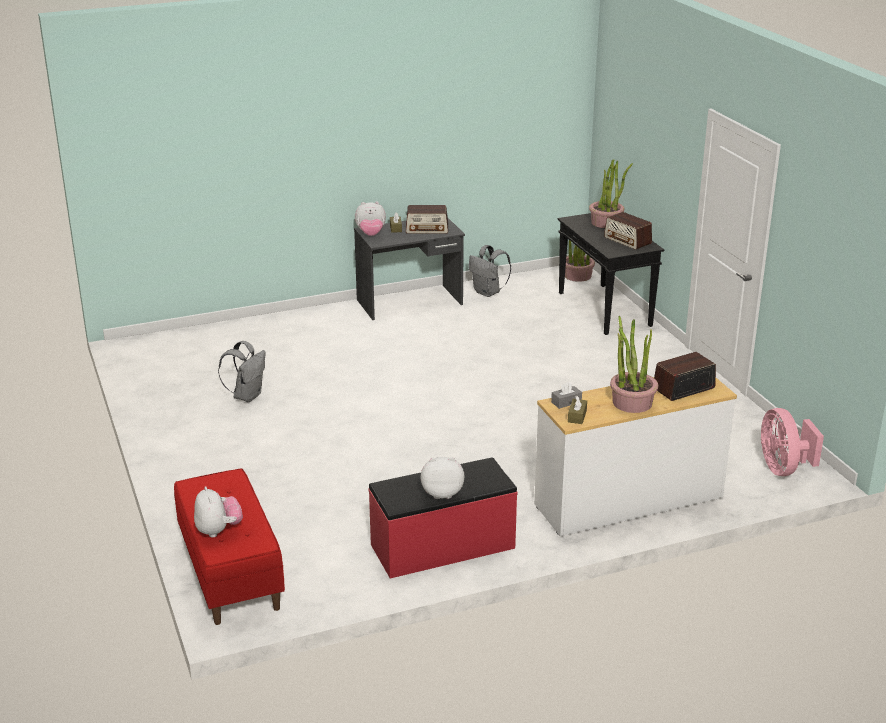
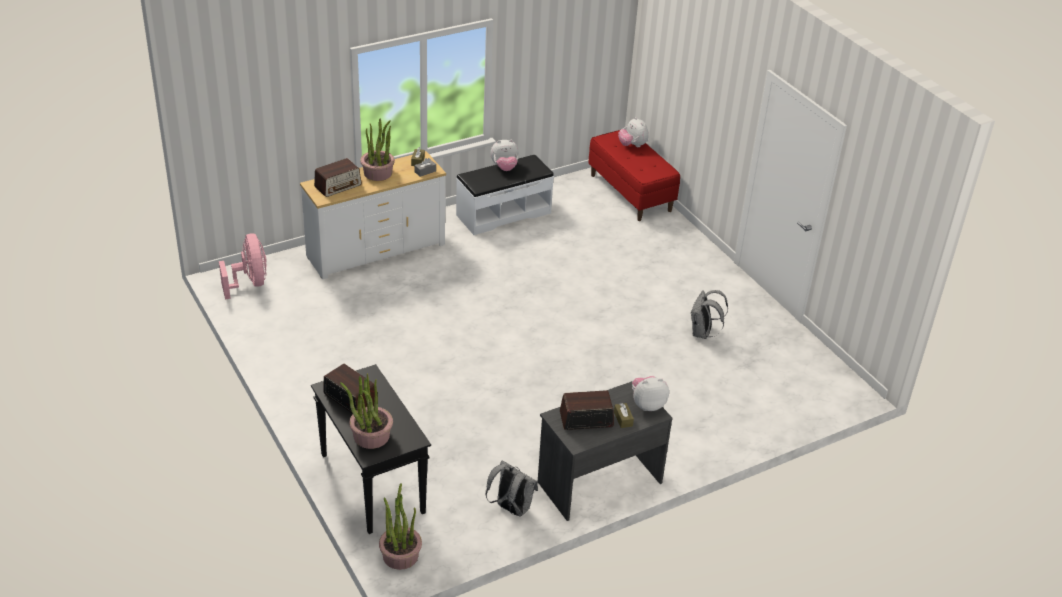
camera: 170 degrees right, 10 degrees up
(443, 547) = (503, 214): red bench -> white bench

